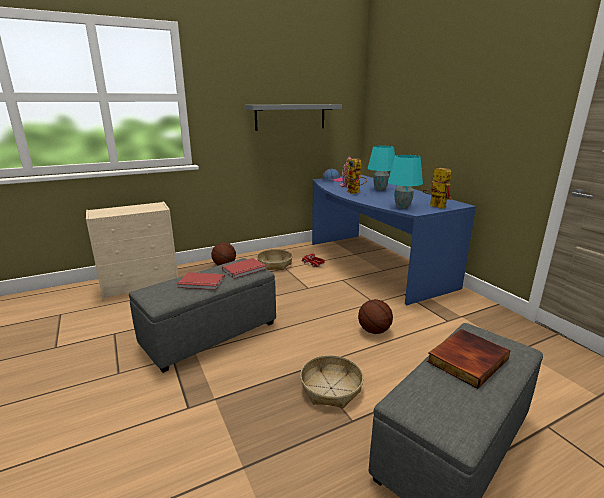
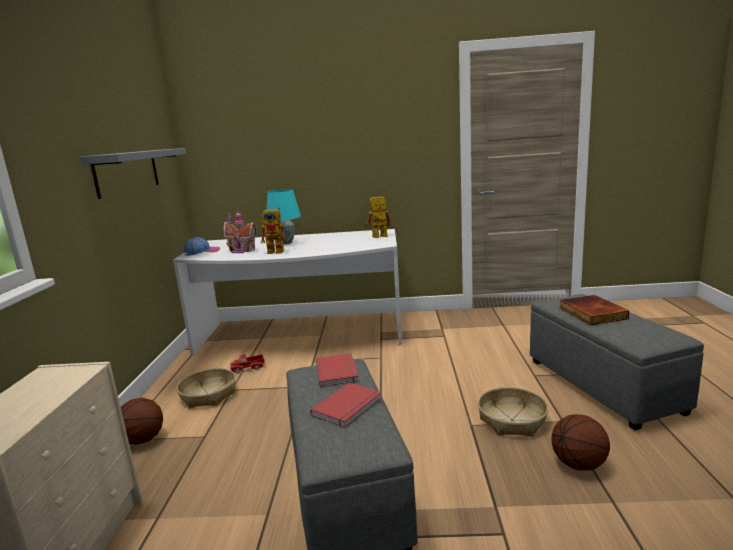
camera: 60 degrees left, 5 degrees down
(372, 264) = (300, 336): blue desk -> white desk
(374, 331) = (433, 372): basketball -> basketball (579, 464)
(402, 207) = (364, 245): turquoise table lamp -> none

